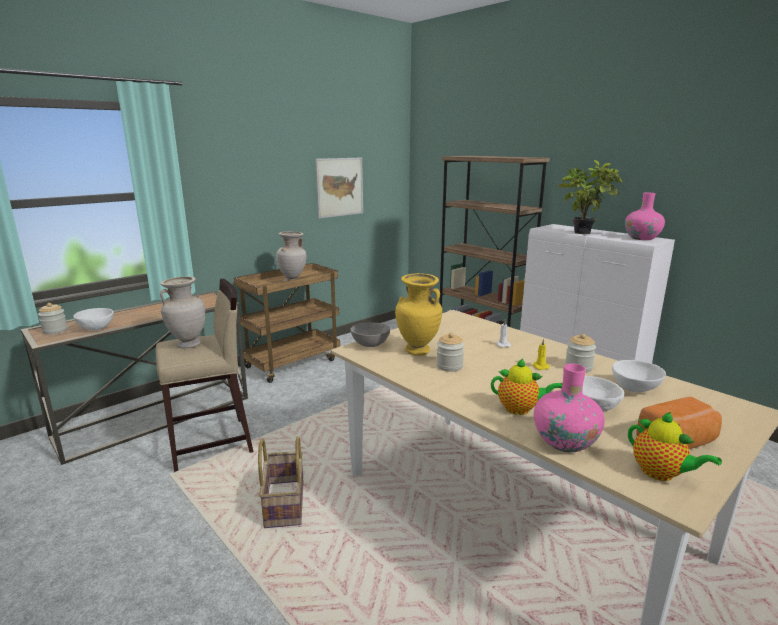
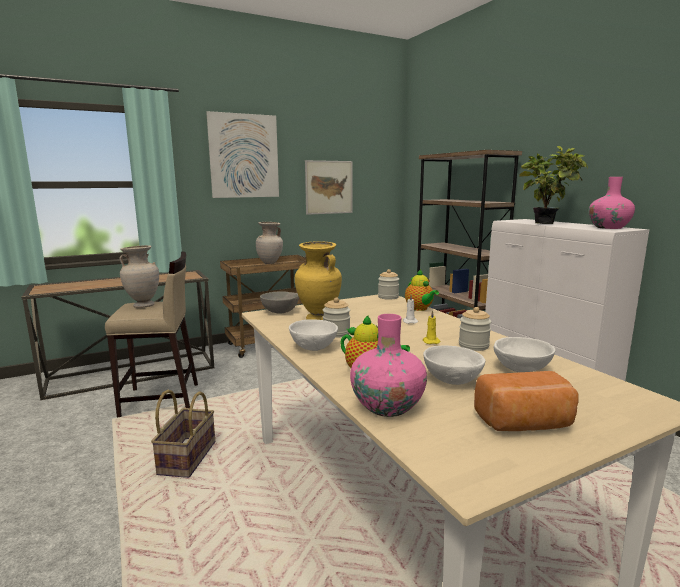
camera: 15 degrees right, 5 degrees down
(55, 331) = (51, 287): jar -> jar (388, 297)
(97, 328) = (81, 287): white bowl -> white bowl (314, 347)
(253, 157) = (244, 156): none -> picture
(661, 473) = (472, 450): teapot -> teapot (420, 309)

